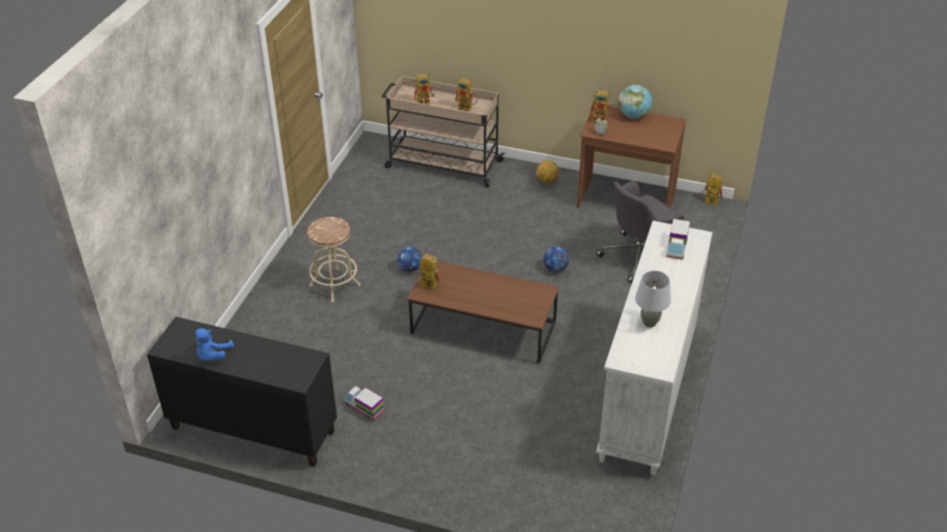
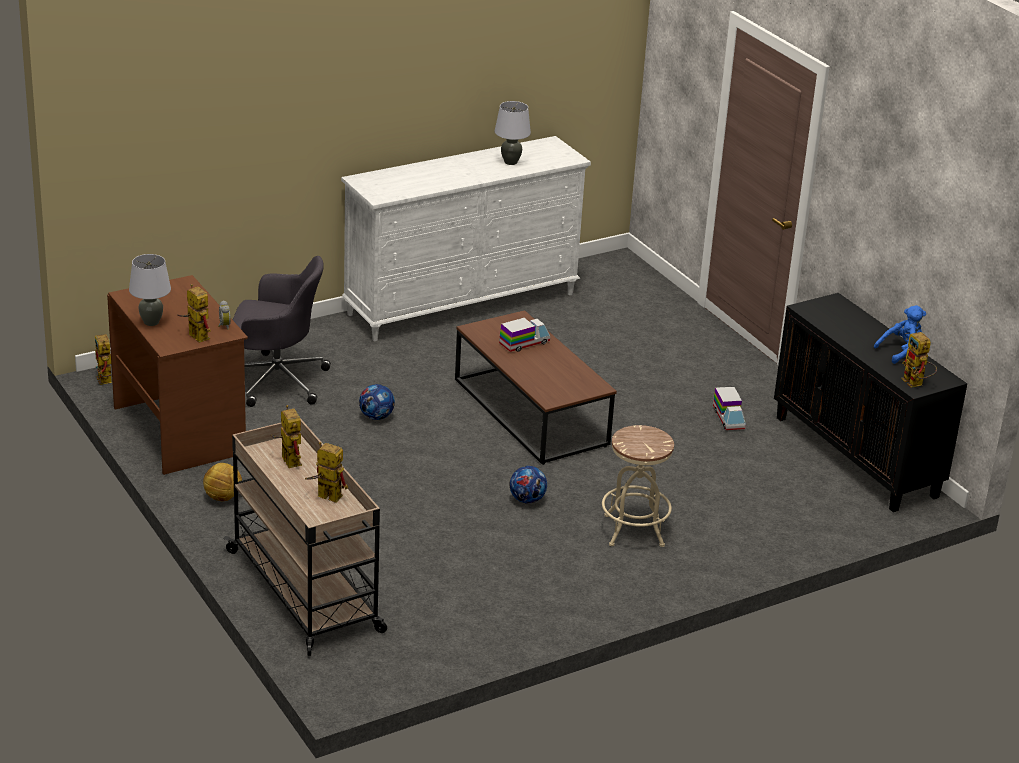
camera: 140 degrees left, 10 degrees down
(425, 286) = (583, 390): toy robot -> toy robot (916, 384)
(633, 116) = (151, 322): globe -> grey table lamp
(676, 247) = (393, 183): toy truck -> toy truck (524, 343)

